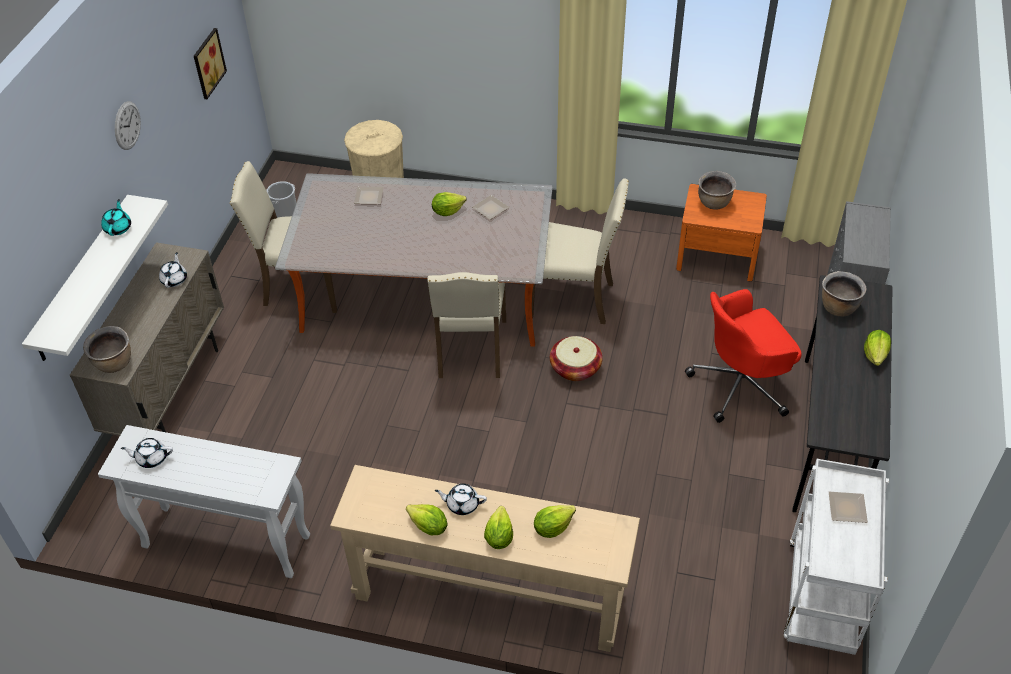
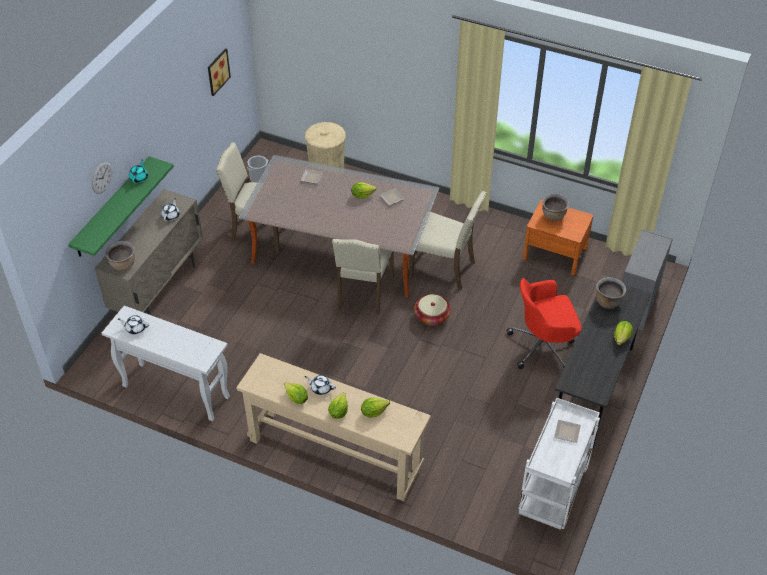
camera: 10 degrees right, 0 degrees up
(83, 279) = (112, 208): white shelf -> green shelf
(127, 125) = (155, 112): wall clock -> wall clock (101, 177)

